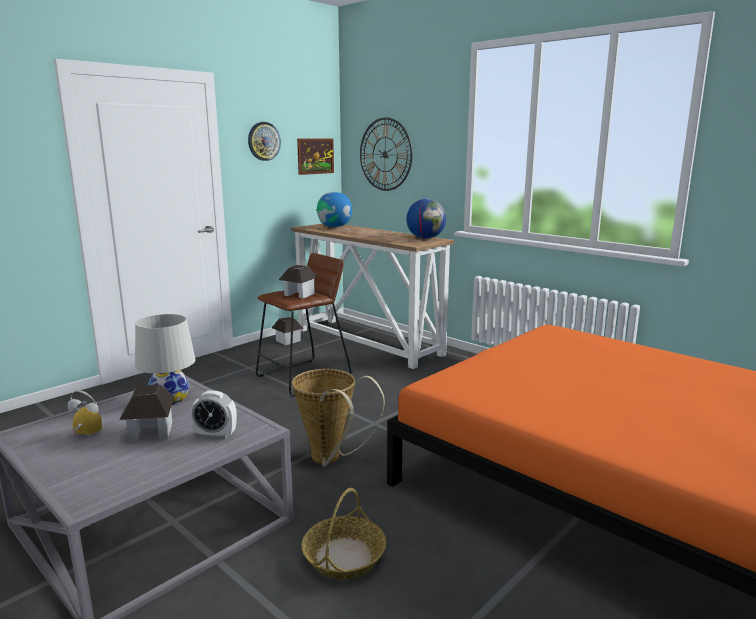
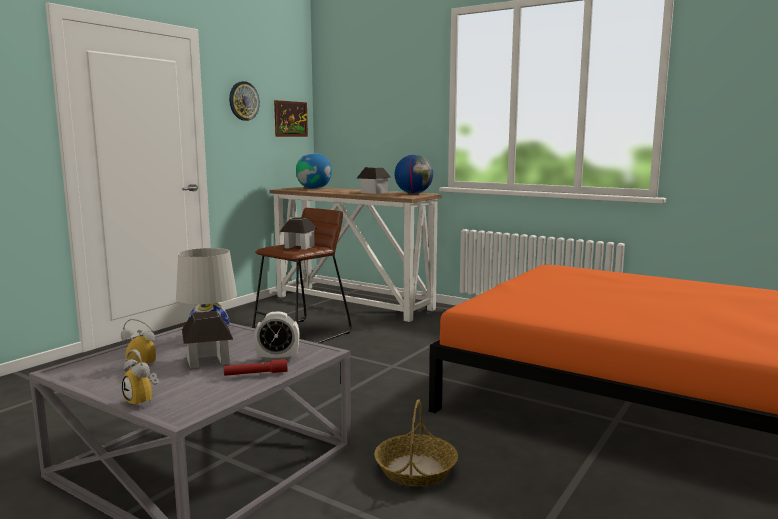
camera: 10 degrees left, 5 degrees down
(63, 482) = (144, 401): none -> alarm clock
(183, 455) = (255, 374): none -> red flashlight
(288, 341) = (270, 305): toy house -> toy house (374, 192)
(330, 460) = (364, 397): basket -> none
(385, 154) = (362, 116): wall clock -> none

